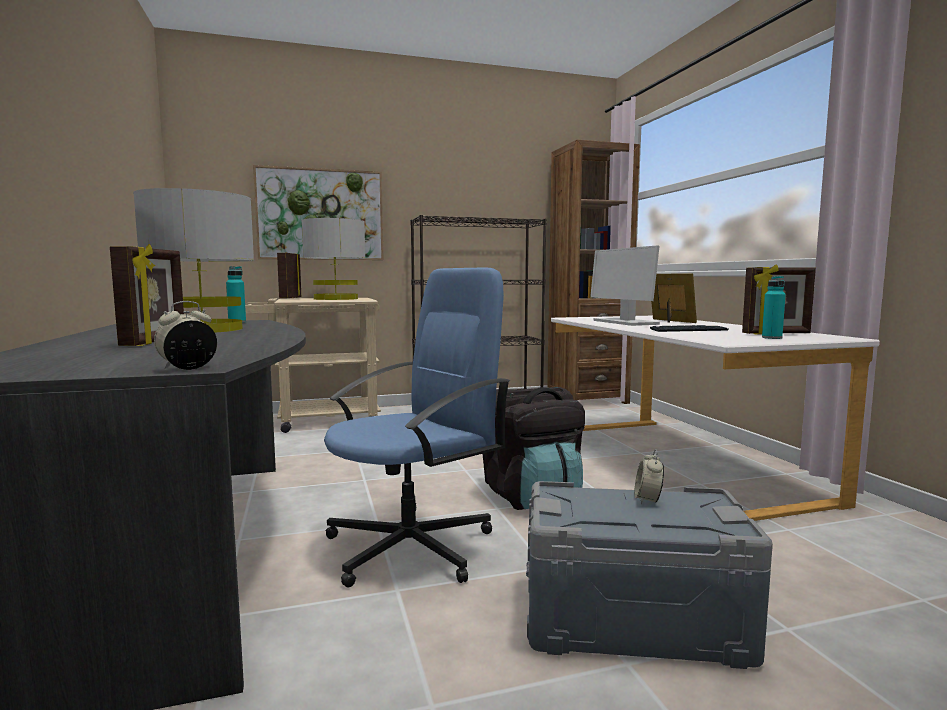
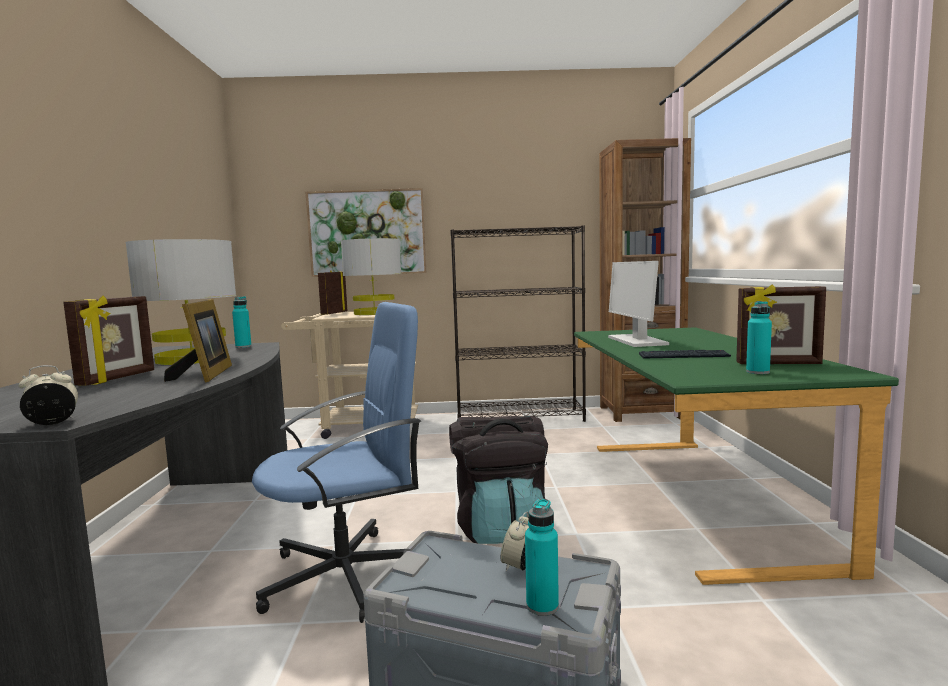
camera: 15 degrees right, 0 degrees up
(669, 321) = (692, 339): picture frame -> picture frame (206, 375)
(674, 460) = (686, 494): white desk -> green desk
(698, 524) = (542, 606): none -> turquoise bottle

